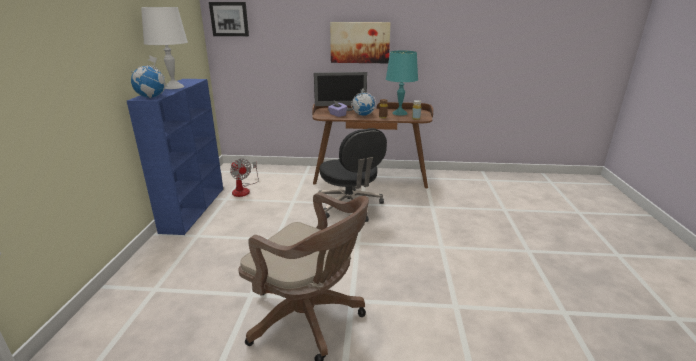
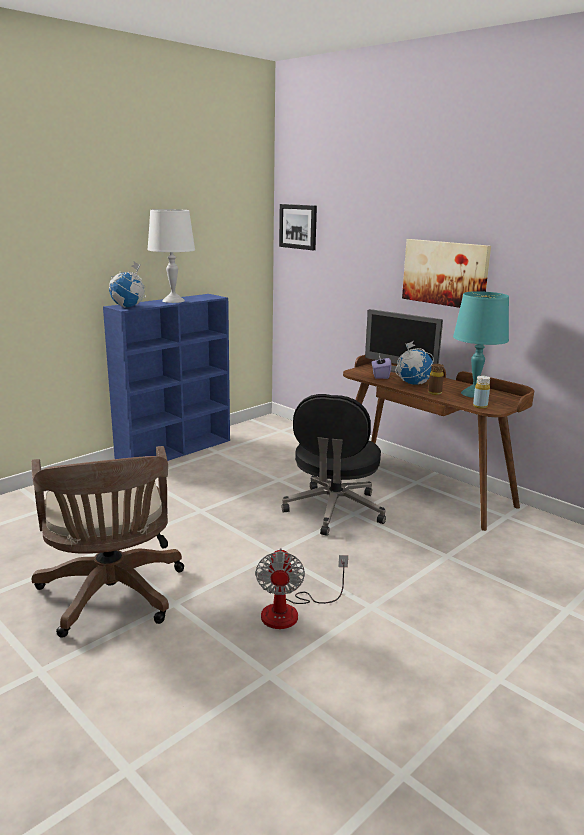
camera: 40 degrees right, 5 degrees down
(244, 190) = (248, 448): fan -> fan (291, 611)

